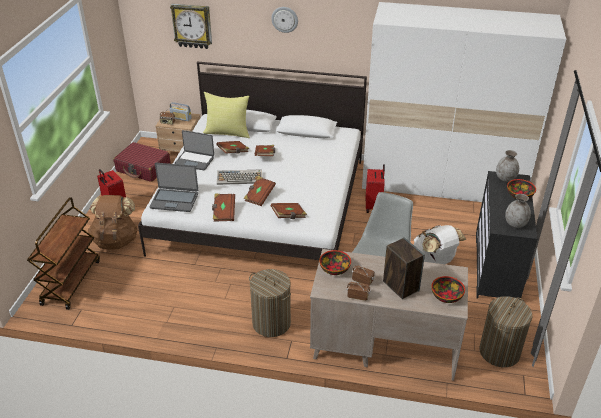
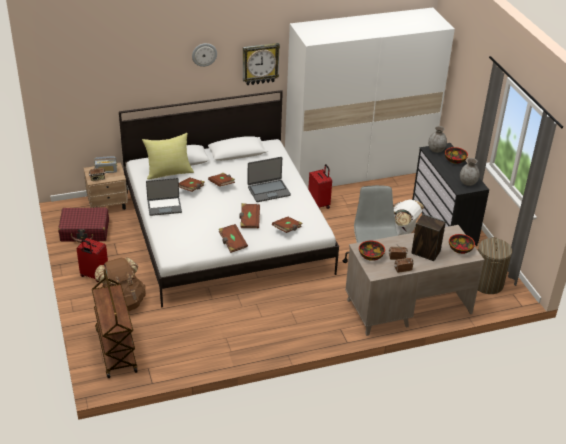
camera: 30 degrees left, 0 degrees up
(174, 200) = (181, 246): laptop -> laptop (268, 191)
(192, 26) = (112, 78): wall clock -> wall clock (260, 63)
(240, 178) = (219, 210): keyboard -> none
(271, 323) = (314, 322): laundry basket -> none

